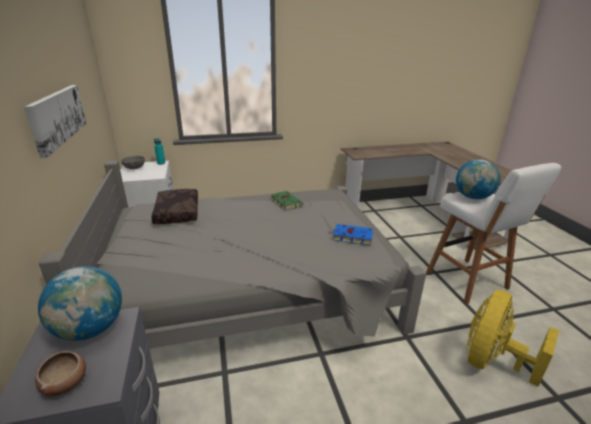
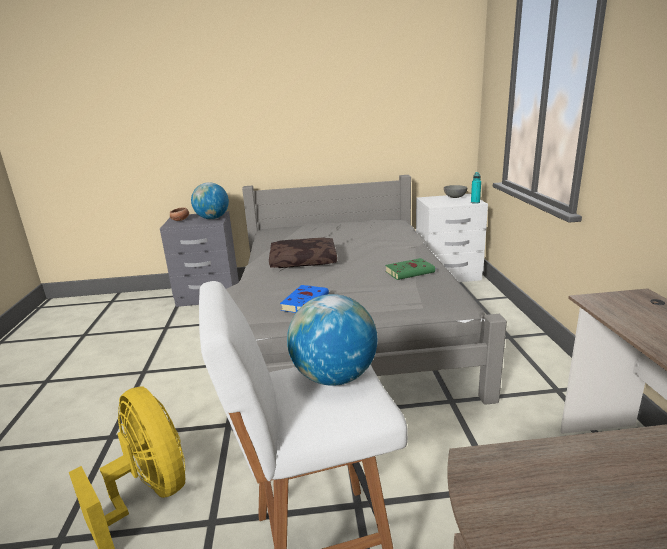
camera: 100 degrees right, 5 degrees down
(57, 116) = (332, 120): picture -> none
(176, 212) = (383, 232): brown pillow -> brown pillow (304, 260)

